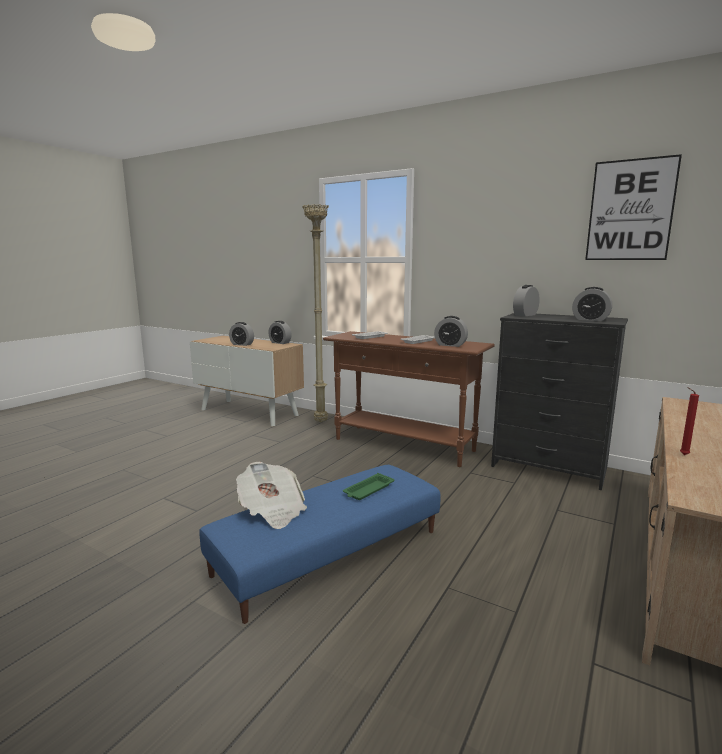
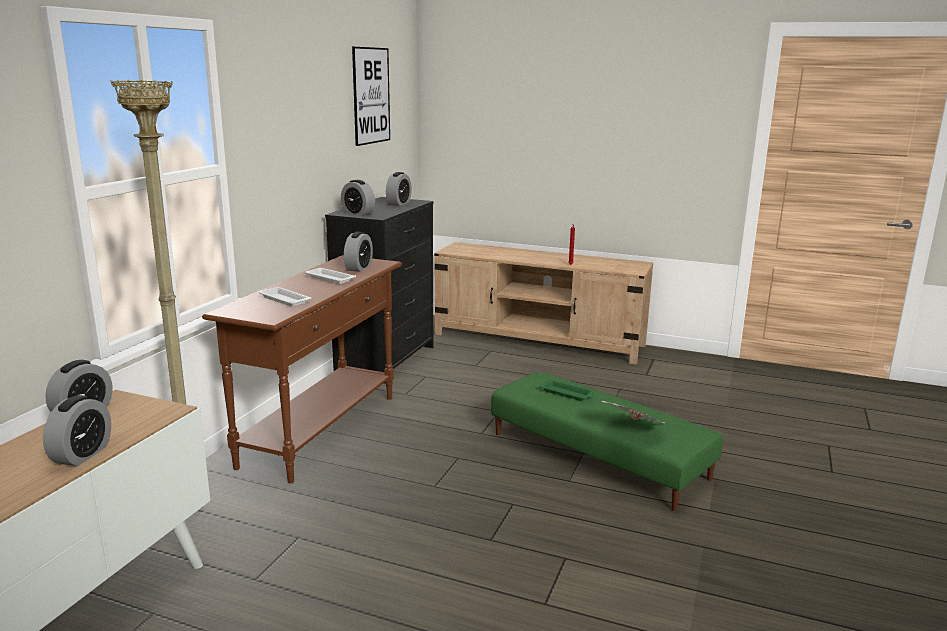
camera: 100 degrees left, 5 degrees up
(330, 553) = (598, 455): blue ottoman -> green ottoman

